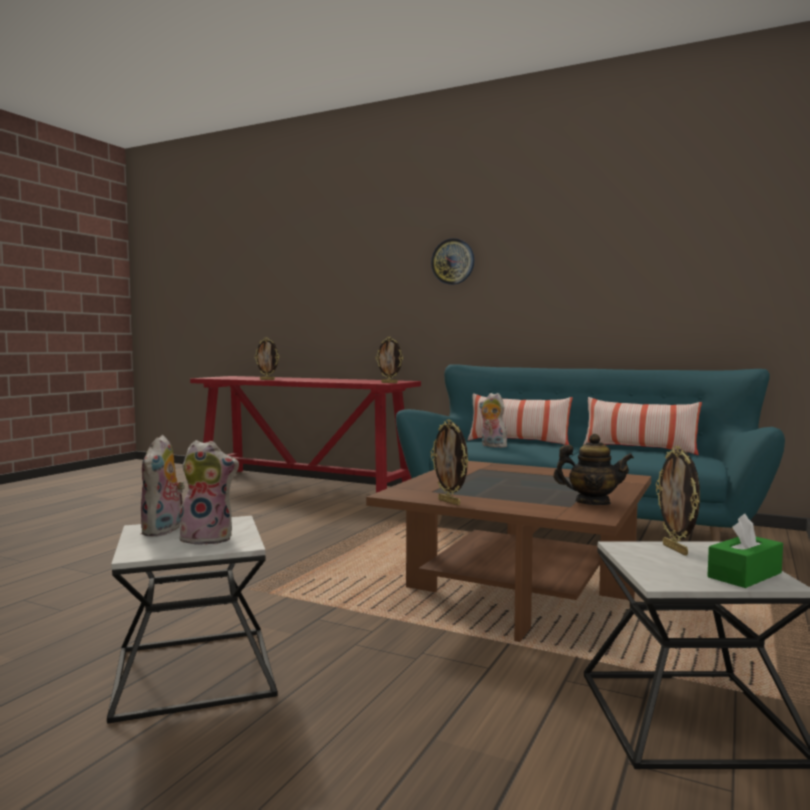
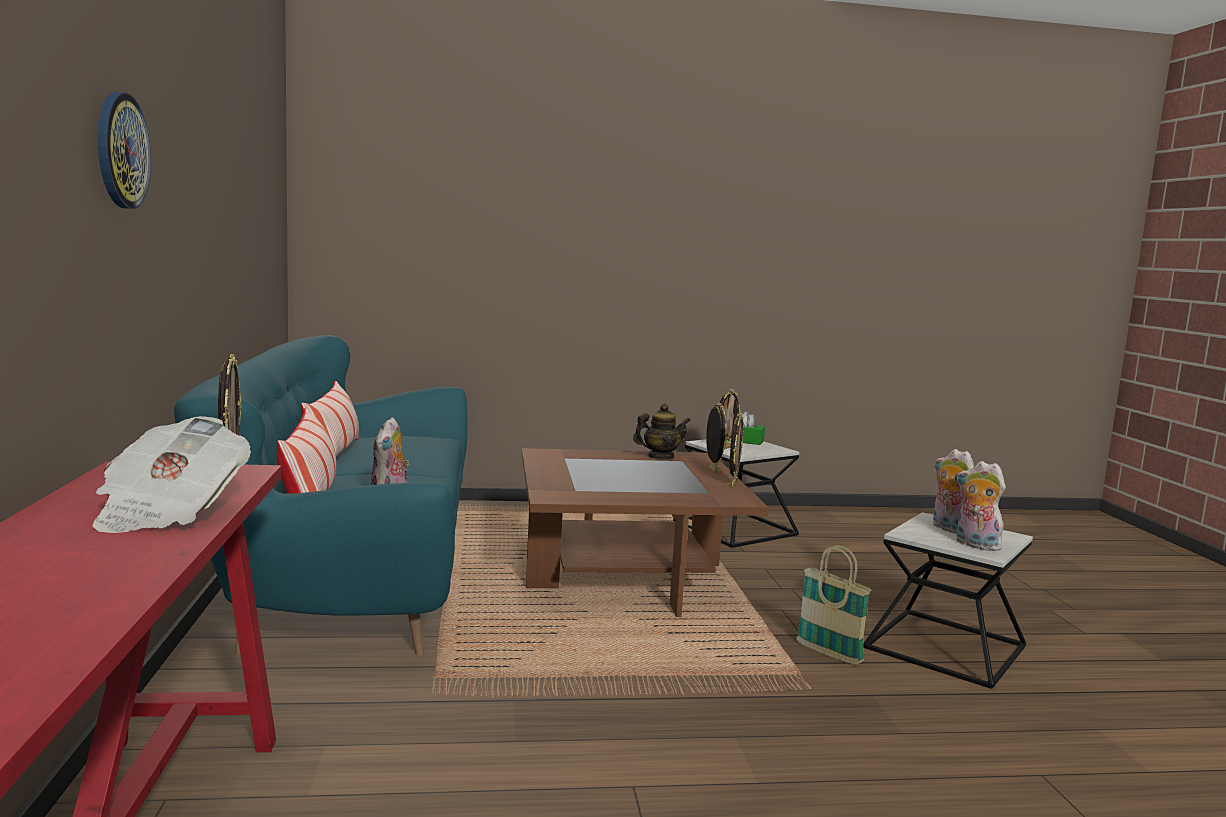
camera: 125 degrees left, 5 degrees up
(164, 531) = (975, 545): plush toy -> plush toy turned 105 degrees counterclockwise
(267, 379) = (99, 621): picture frame -> picture frame (713, 470)
(275, 615) = (828, 653): none -> basket
(343, 381) = (168, 512): none -> newspaper
(592, 502) = (660, 457): teapot -> teapot turned 90 degrees clockwise

